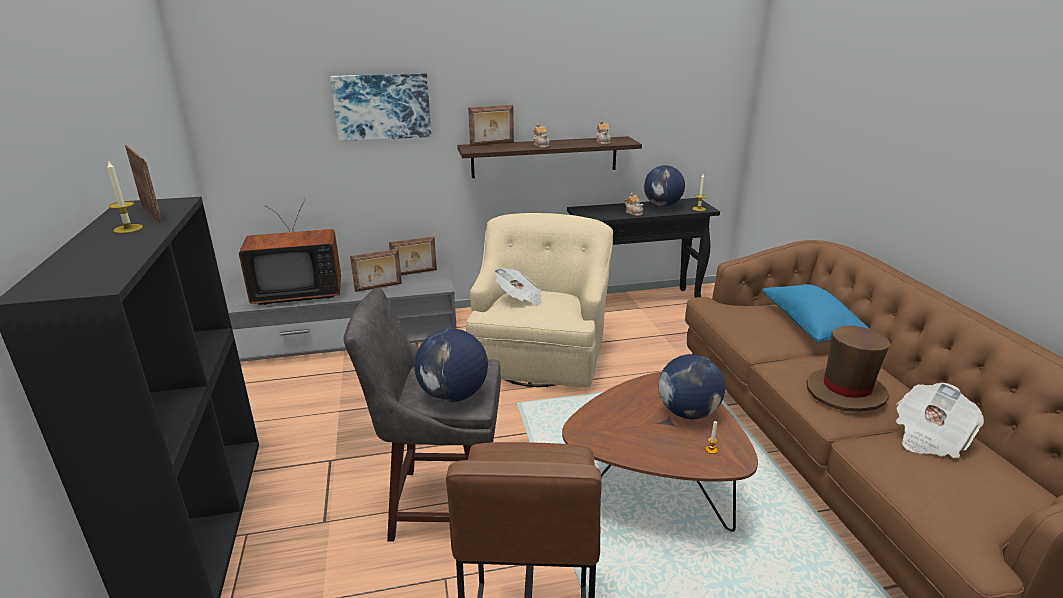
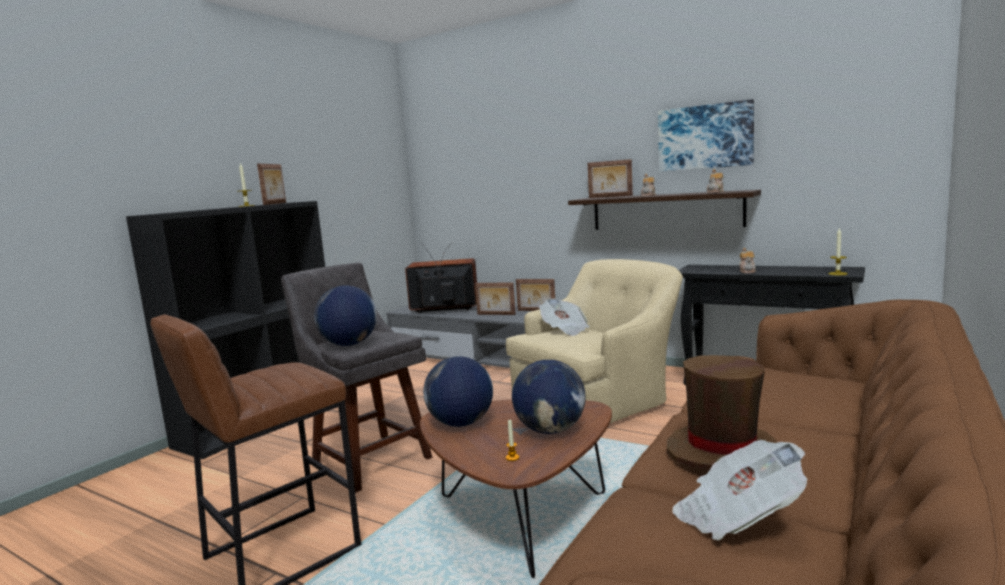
camera: 45 degrees right, 15 degrees down
(298, 293) = (445, 310): television -> television turned 150 degrees clockwise
(382, 106) = (526, 166): picture -> picture (705, 137)
(662, 205) = (798, 269): globe -> globe (461, 424)
(812, 326) = (827, 399): blue pillow -> none

